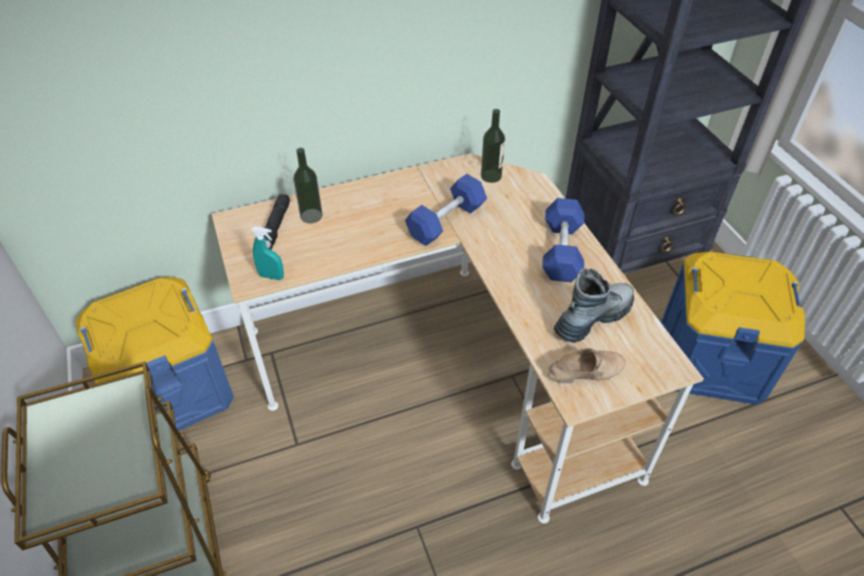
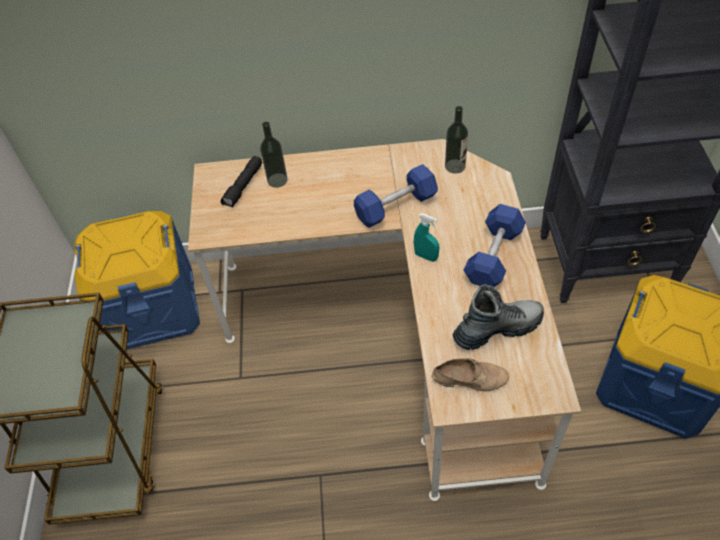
camera: 20 degrees right, 5 degrees up
(271, 276) = (226, 233): turquoise spray bottle -> turquoise spray bottle (426, 256)

